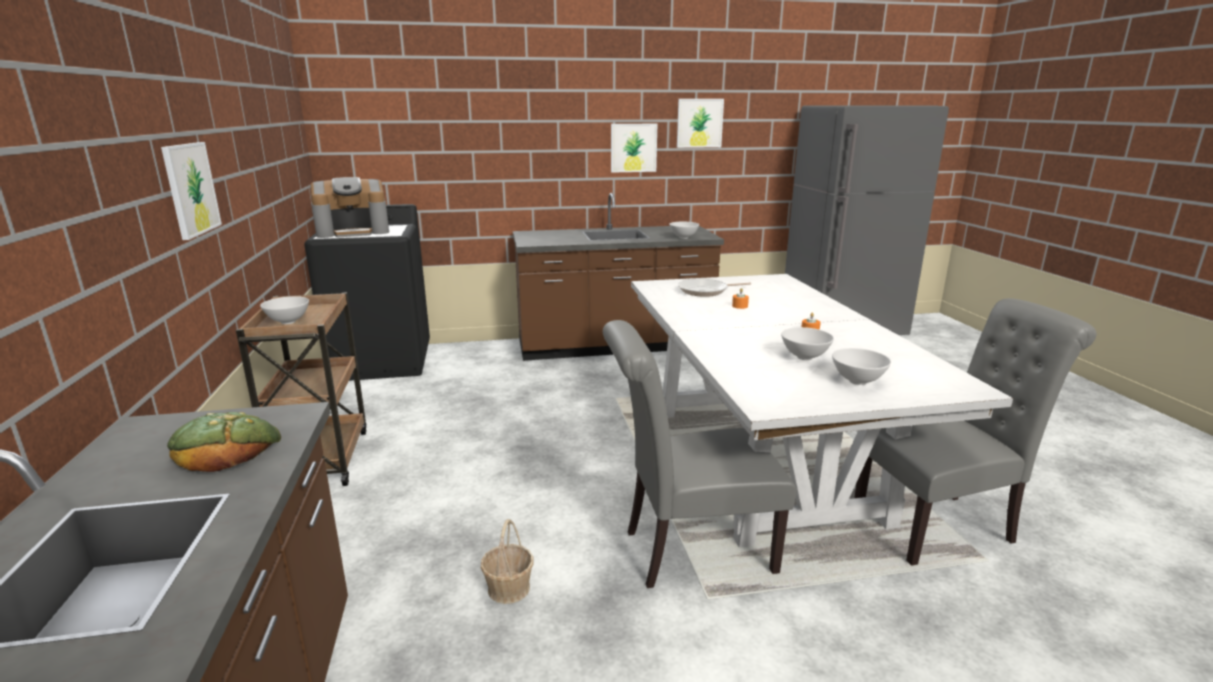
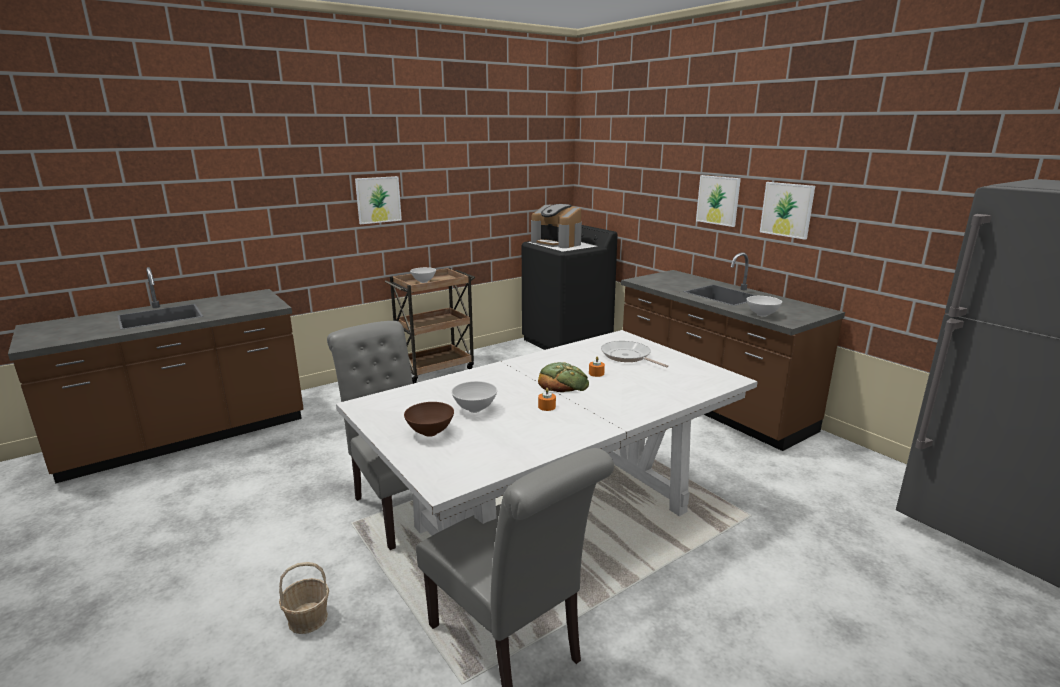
camera: 65 degrees right, 0 degrees up
(225, 448) = (241, 306): bread -> bread (563, 382)
(508, 588) = (340, 454): basket -> basket (307, 619)
(699, 123) = (867, 190): picture -> picture (718, 200)
(857, 381) = (430, 432): white bowl -> brown bowl

